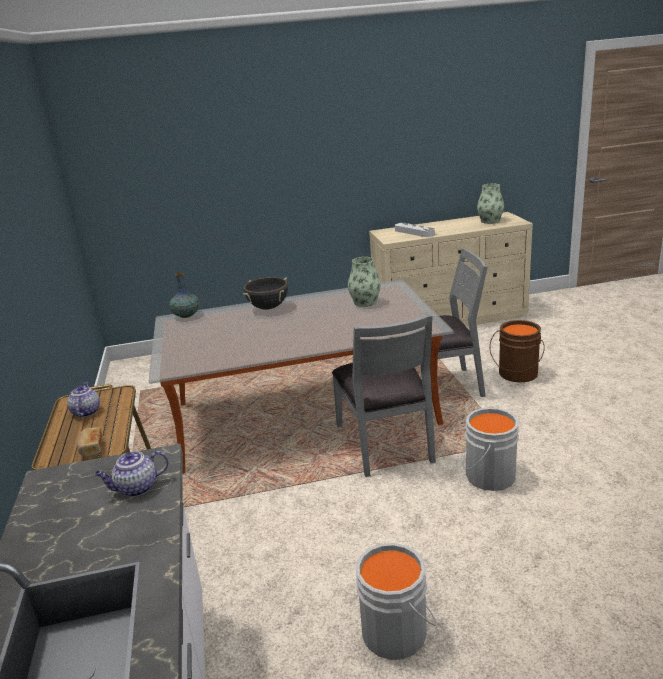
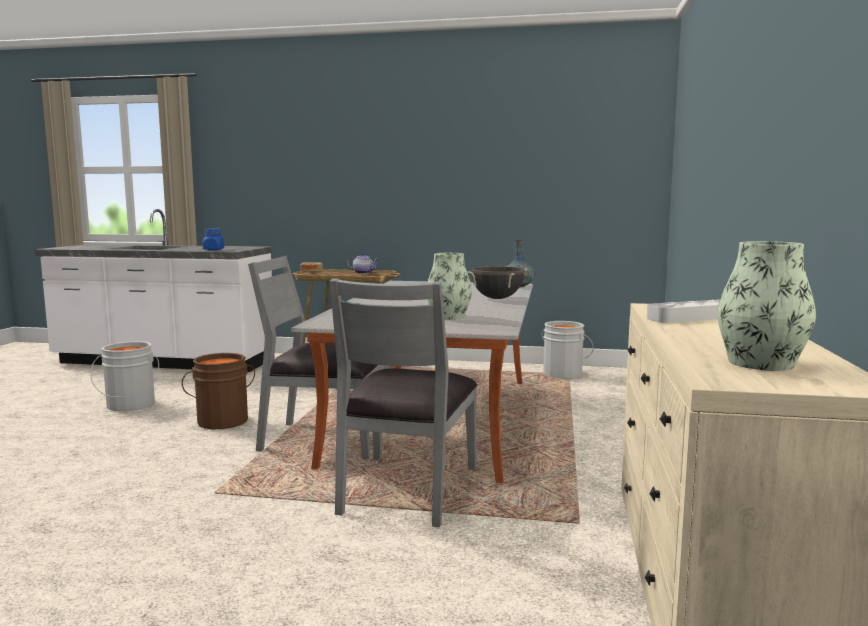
camera: 110 degrees right, 15 degrees down
(136, 488) = (213, 249): teapot -> blue jar
(487, 475) = (192, 466): grey bucket -> grey bucket (563, 374)
(517, 374) = (362, 564): brown bucket -> brown bucket (222, 421)

